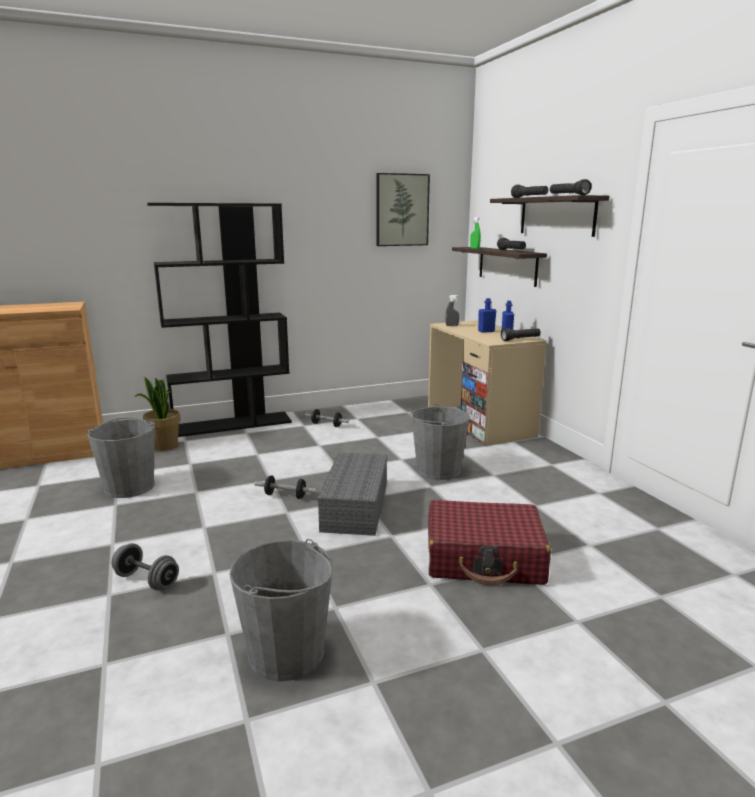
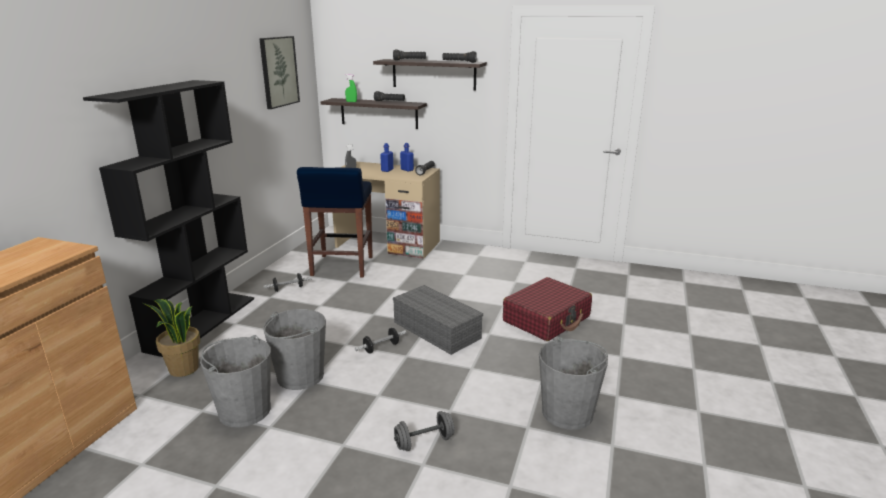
camera: 50 degrees left, 5 degrees up
(398, 425) = (341, 267): none -> blue stool
(438, 470) = (431, 285): grey bucket -> grey bucket (300, 376)

